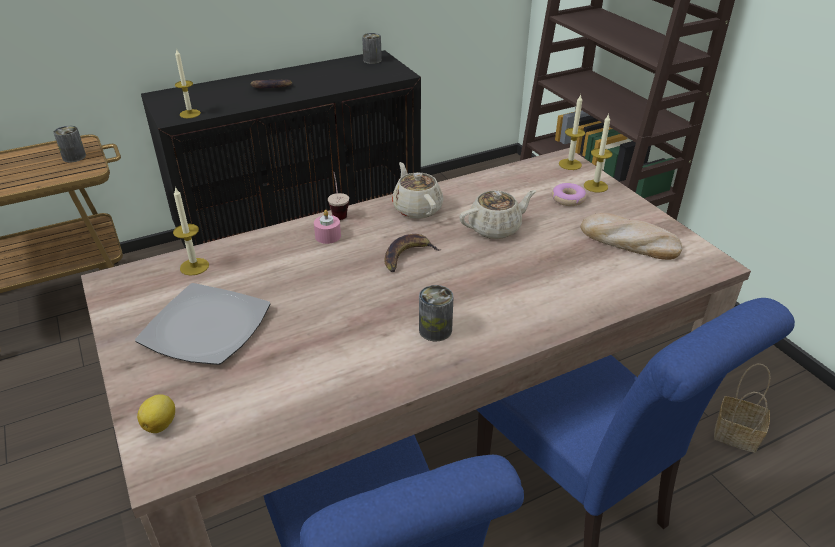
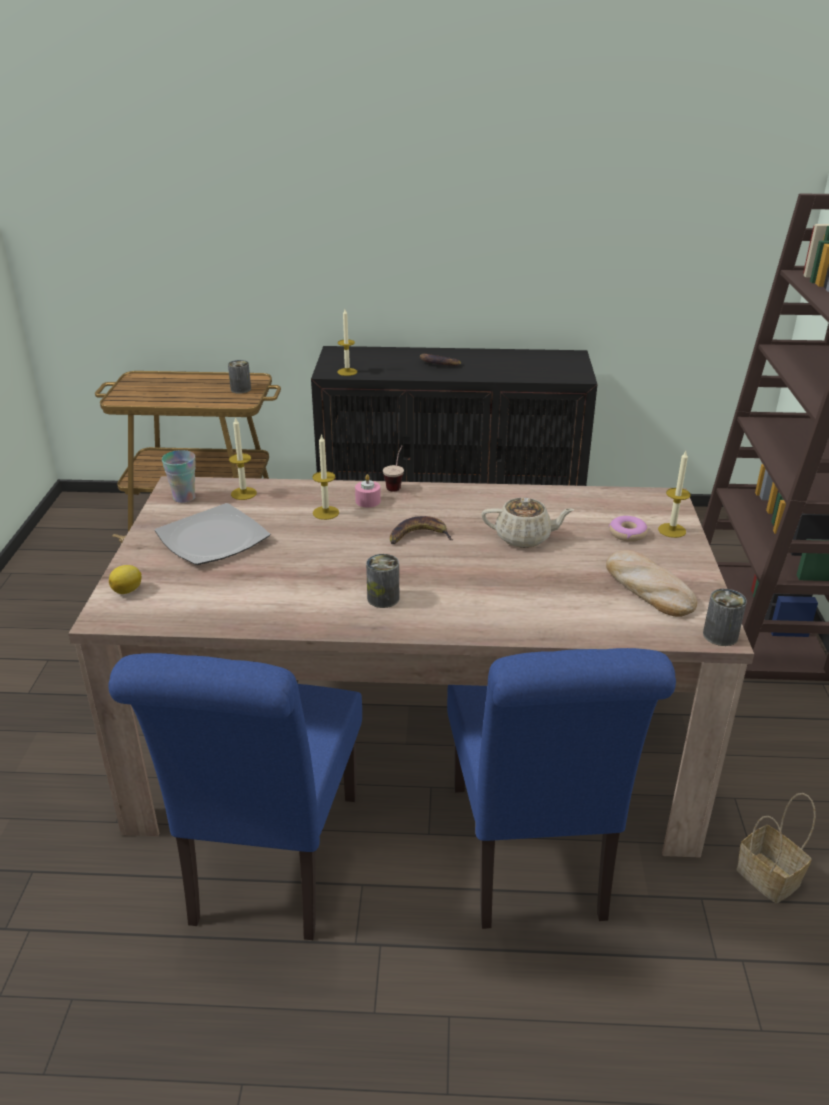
camera: 30 degrees right, 5 degrees down
(131, 291) = (184, 497): none -> cup
(372, 60) = (563, 357): can -> can (720, 635)
(417, 208) = (468, 501): beige teapot -> none
(570, 164) = (667, 503): candle -> candle (326, 513)

